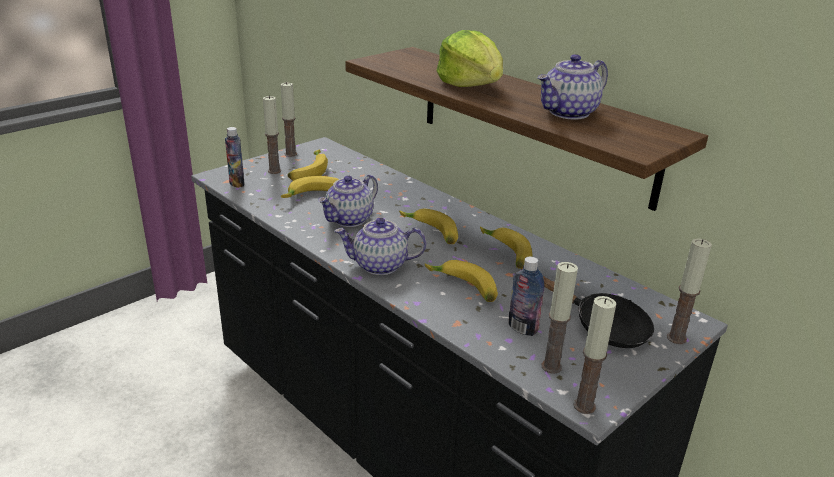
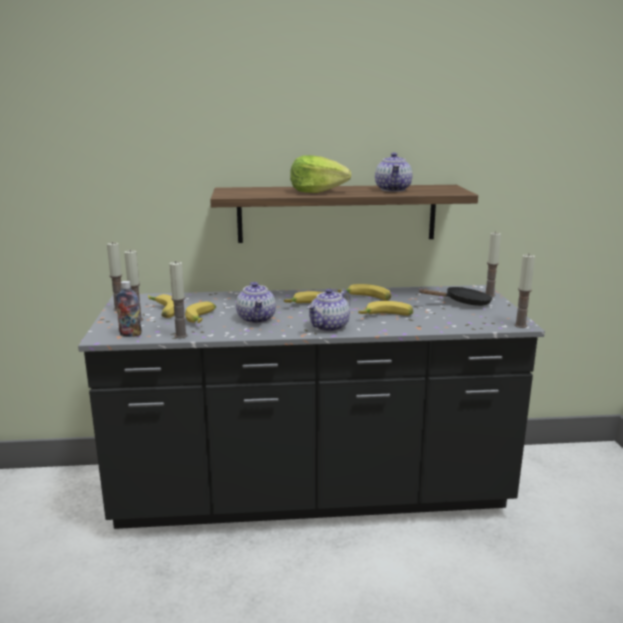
camera: 50 degrees left, 10 degrees down
(522, 328) = (442, 317): bottle -> none
(551, 366) = (483, 321): candle -> candle (181, 335)

